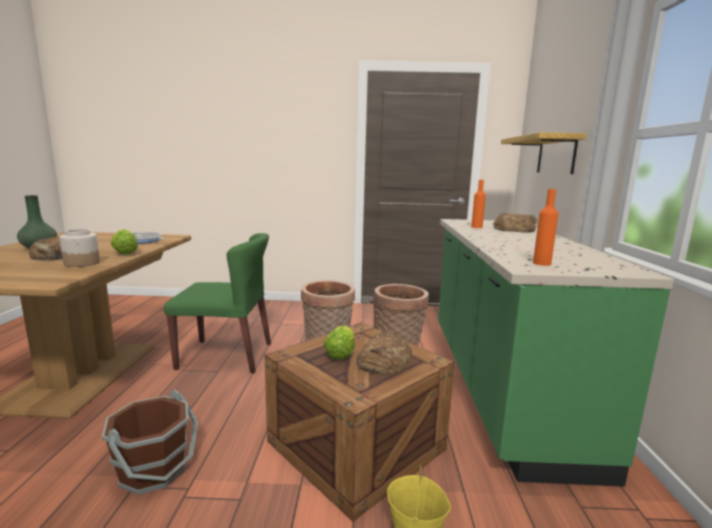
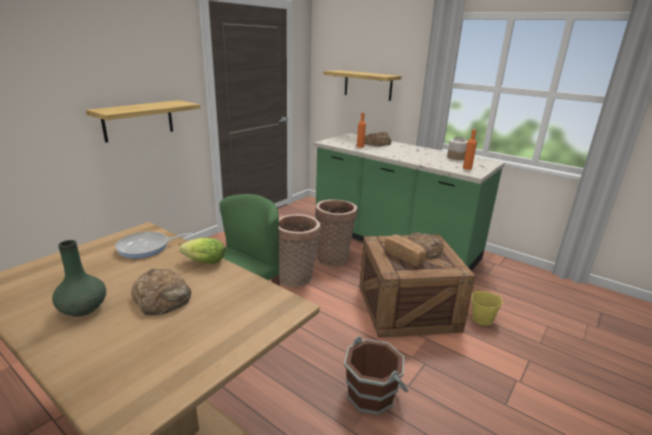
camera: 55 degrees left, 10 degrees up
(82, 263) = (228, 287): jar -> jar (456, 157)
(282, 174) = (138, 120): none -> shelf
(341, 353) = (405, 257): lettuce -> bread

